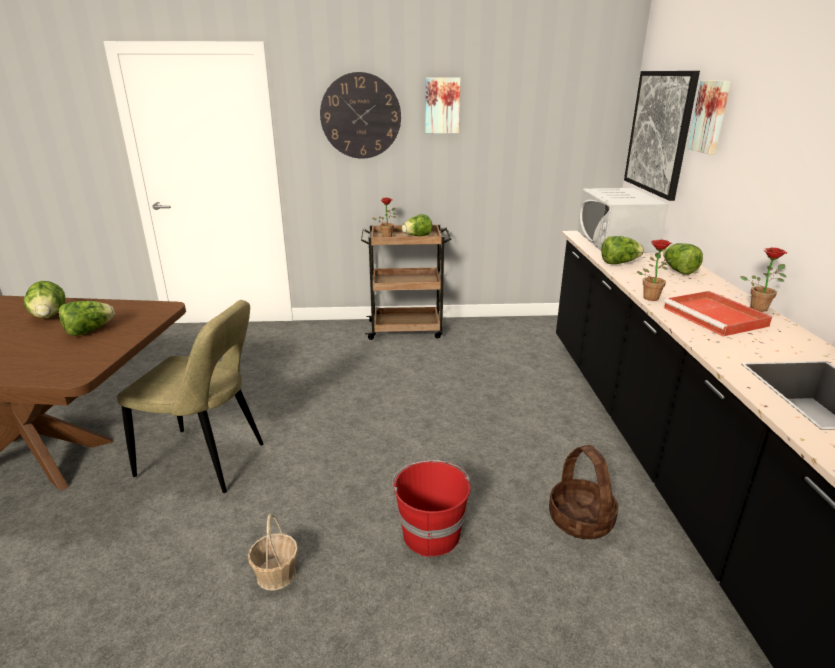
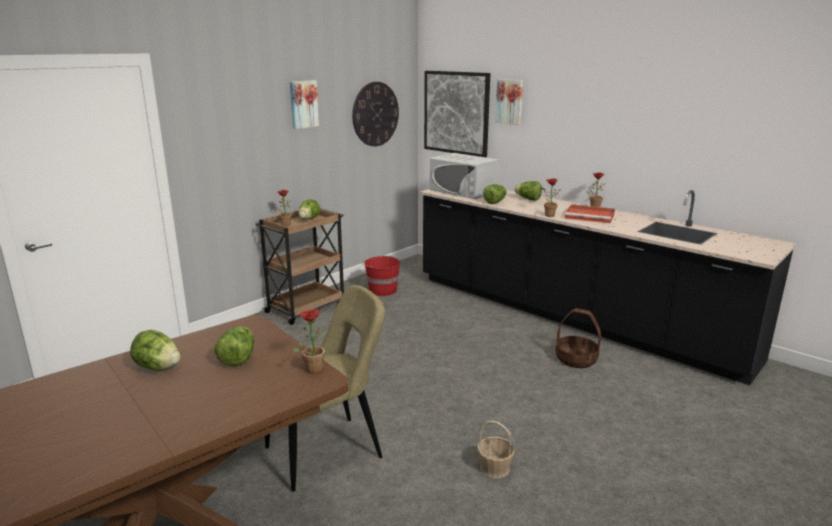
camera: 45 degrees left, 5 degrees down
(96, 361) = (312, 368): none -> potted plant
(360, 116) = (241, 119): wall clock -> wall clock (375, 114)
(430, 533) = (529, 403): red bucket -> red bucket (382, 290)

